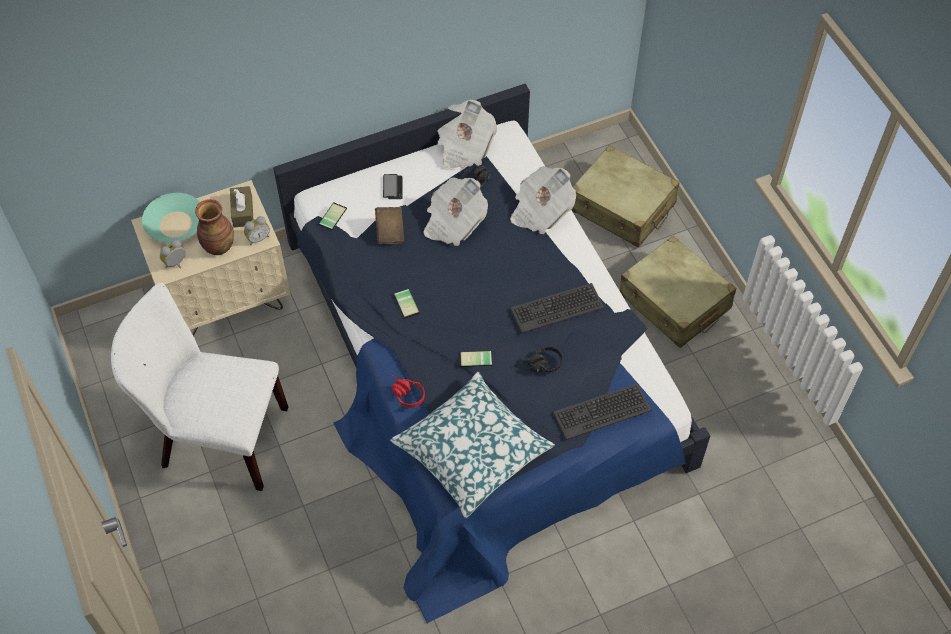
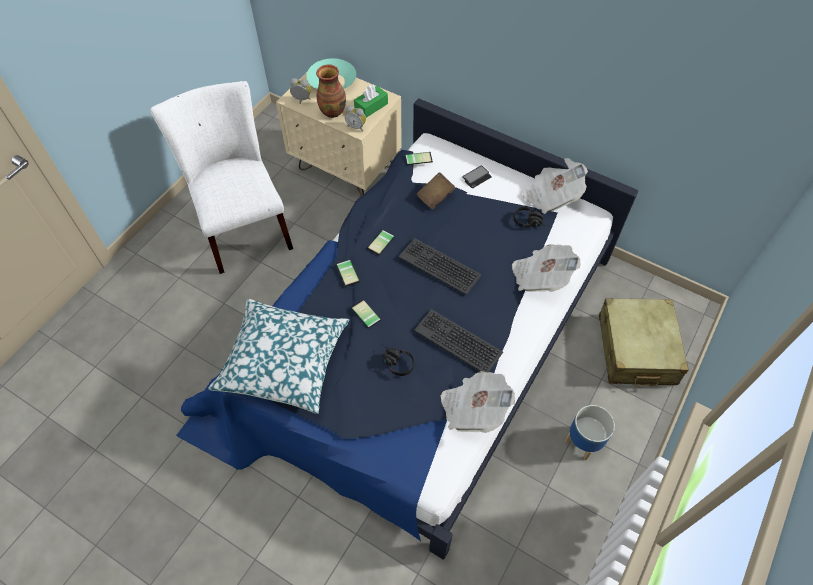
camera: 55 degrees right, 0 degrees up
(242, 211) = (371, 107): brown tissue box -> green tissue box
(404, 393) = (303, 287): red headphones -> none
(420, 347) = (349, 272): none -> phone
(453, 222) = (477, 228): newspaper -> newspaper (473, 409)
(602, 411) = (385, 433): keyboard -> keyboard (440, 266)
(674, 302) = (583, 442): beige suitcase -> planter

